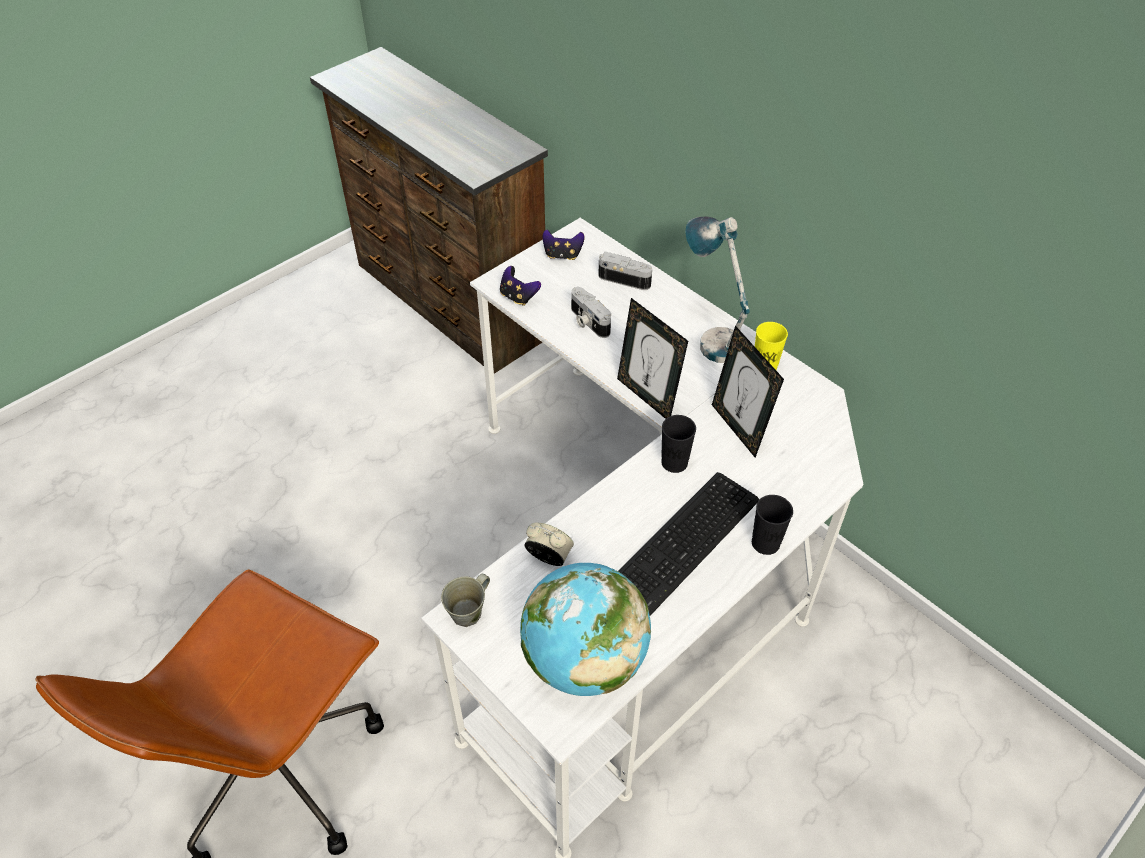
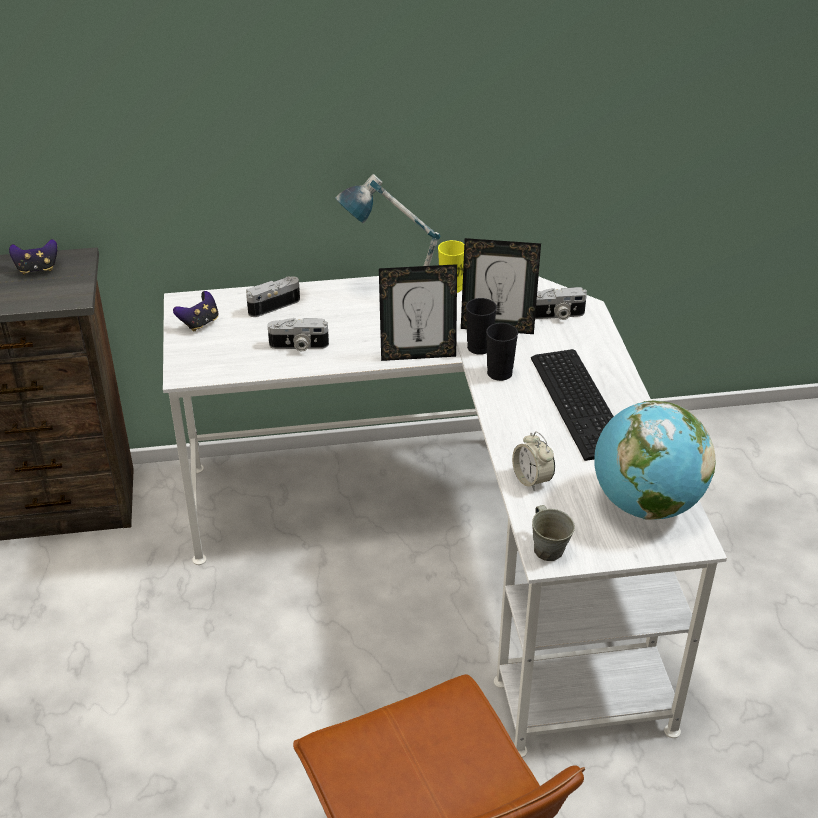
camera: 55 degrees left, 10 degrees down
(518, 297) = (220, 369): game controller -> game controller (37, 269)
(549, 557) = (532, 479): alarm clock -> alarm clock turned 90 degrees counterclockwise
(765, 543) = (616, 368): black cup -> black cup (479, 347)
(801, 460) = (556, 315): none -> camera

